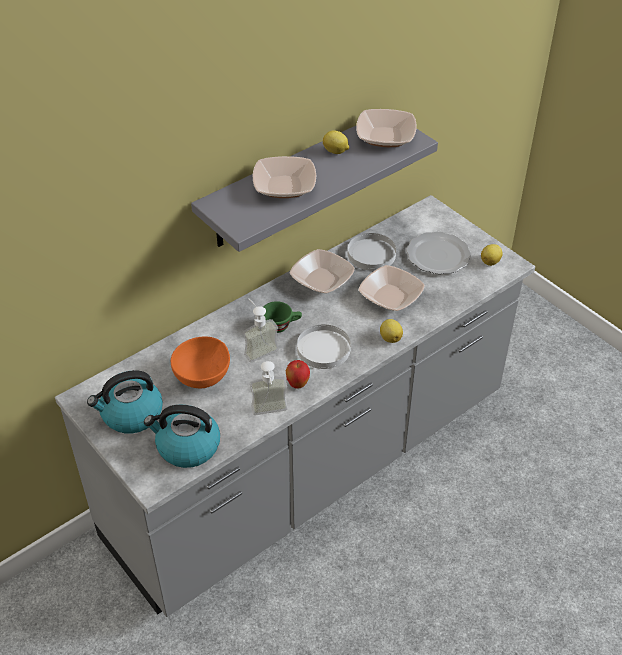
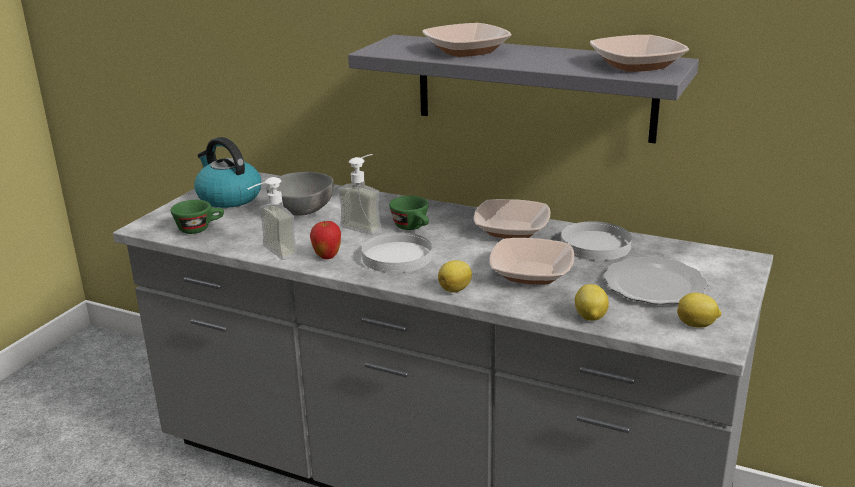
camera: 65 degrees right, 20 degrees down
(187, 447) = (200, 229): kettle -> green cup
(204, 376) = (303, 212): orange bowl -> grey bowl
(336, 152) = (566, 55): lemon -> lemon (590, 317)

